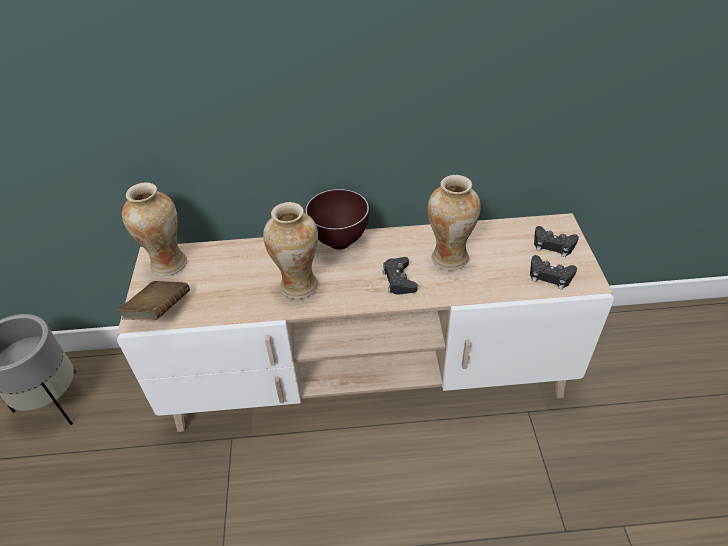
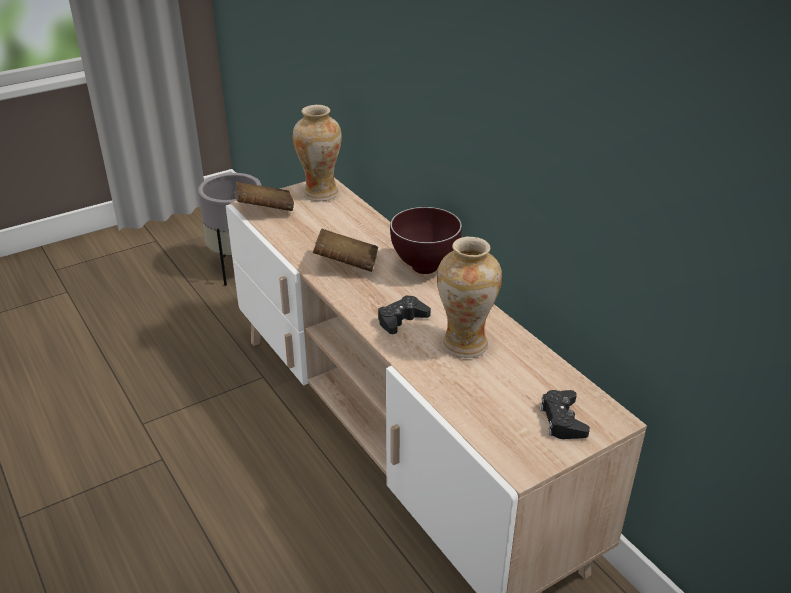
camera: 60 degrees right, 10 degrees down
(298, 285) = (346, 264): vase -> brown book
(550, 276) = (502, 429): black game controller -> none

